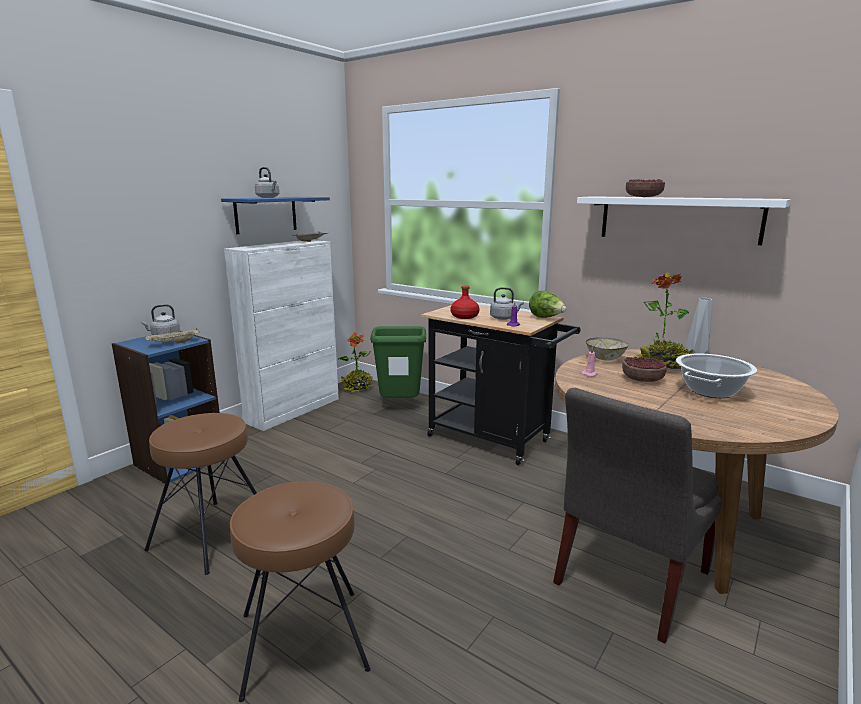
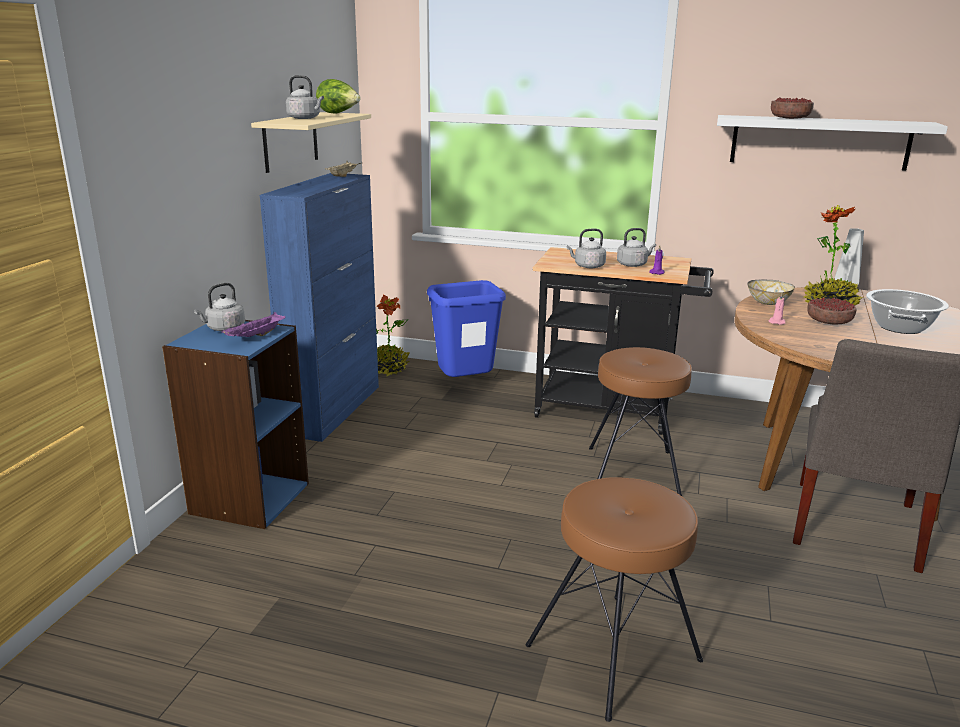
camera: 20 degrees left, 5 degrees up
(173, 343) = (255, 336): beige tray -> purple tray
(212, 535) = (396, 574): brown stool -> brown stool (633, 471)
(266, 214) = (290, 141): blue shelf -> beige shelf
(294, 410) = (334, 409): white cabinet -> blue cabinet
(400, 406) = (466, 385): green trash can -> blue trash can
(464, 316) = (587, 266): red bottle -> grey kettle
(546, 318) = (676, 261): lettuce -> lettuce (339, 113)

